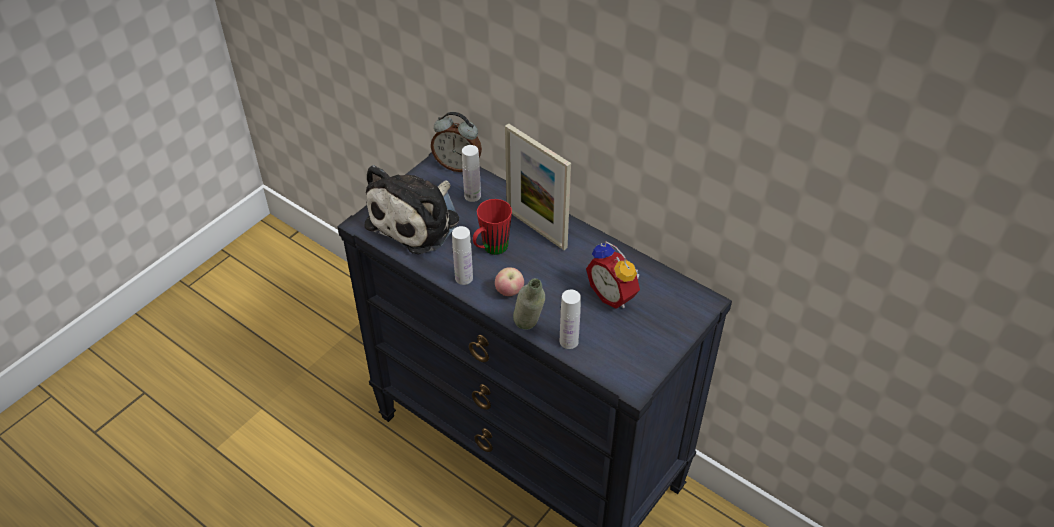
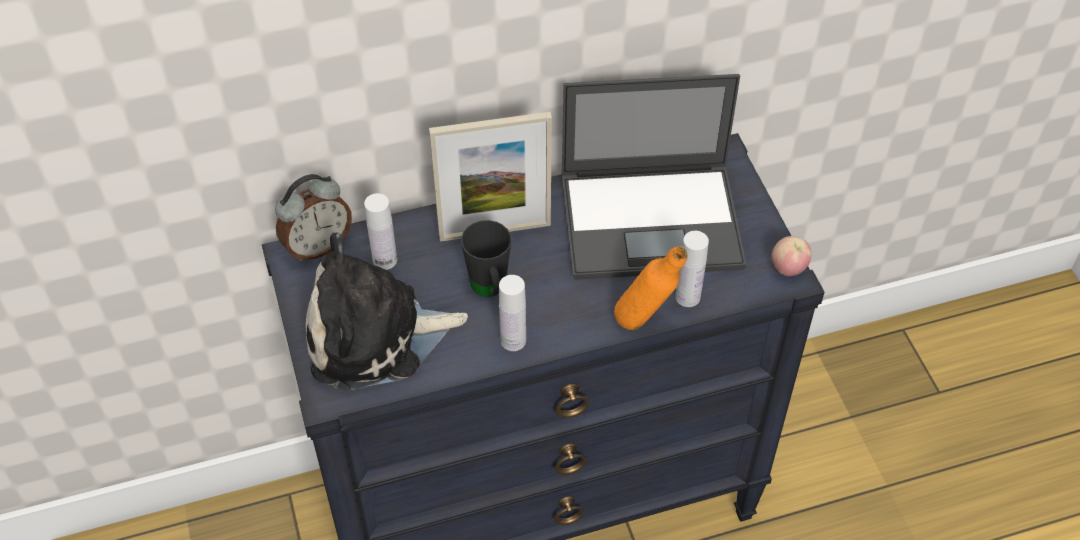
camera: 55 degrees left, 5 degrees up
(417, 220) = (375, 336): plush toy -> plush toy turned 105 degrees clockwise
(490, 249) = (490, 291): red mug -> black mug
(509, 292) = (572, 309): apple -> apple (788, 269)
(529, 331) = (645, 324): grey bottle -> orange bottle
(614, 295) = (653, 221): alarm clock -> laptop

